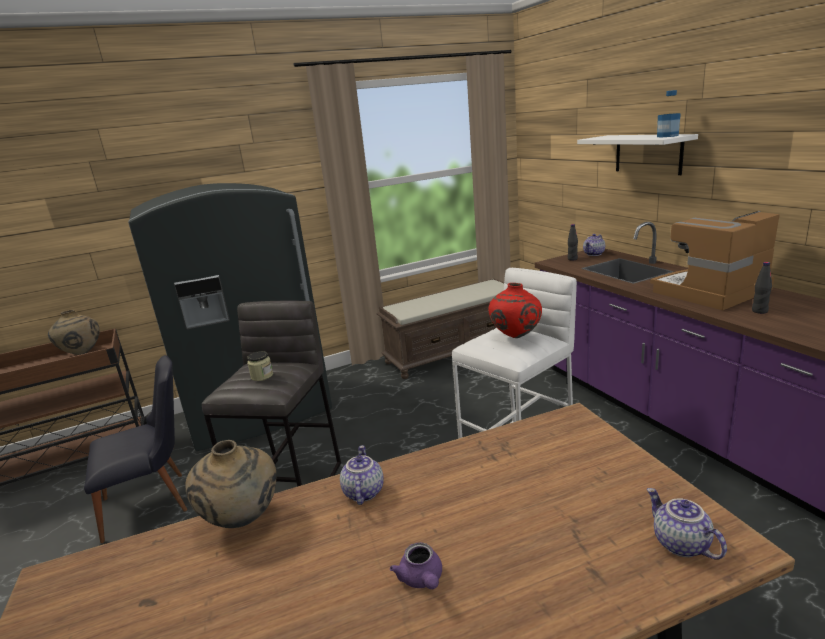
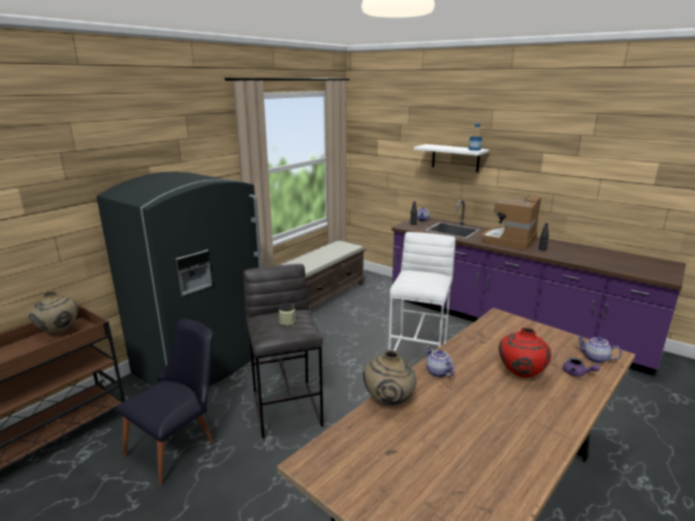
camera: 30 degrees left, 0 degrees up
(422, 579) = (514, 400): purple teapot -> purple teapot (577, 373)
(515, 337) = (425, 276): red vase -> red vase (520, 375)

